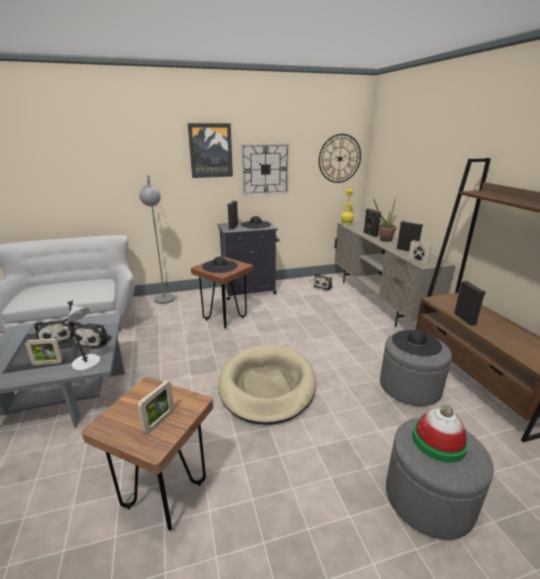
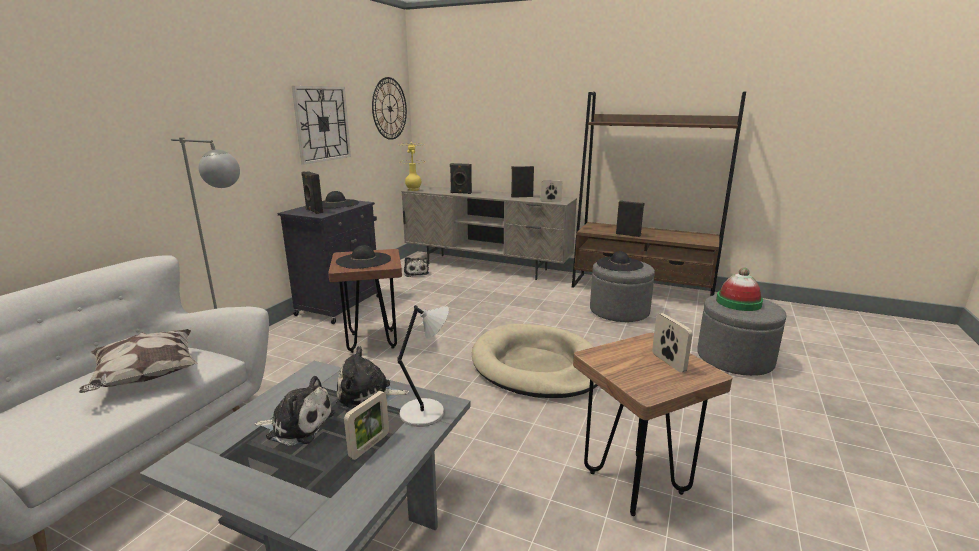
camera: 50 degrees left, 5 degrees down
(79, 290) = (146, 377): none -> pillow
(95, 341) = (368, 395): plush toy -> plush toy turned 135 degrees clockwise
(210, 150) = (255, 95): picture -> none
(383, 240) = (484, 194): potted plant -> none

